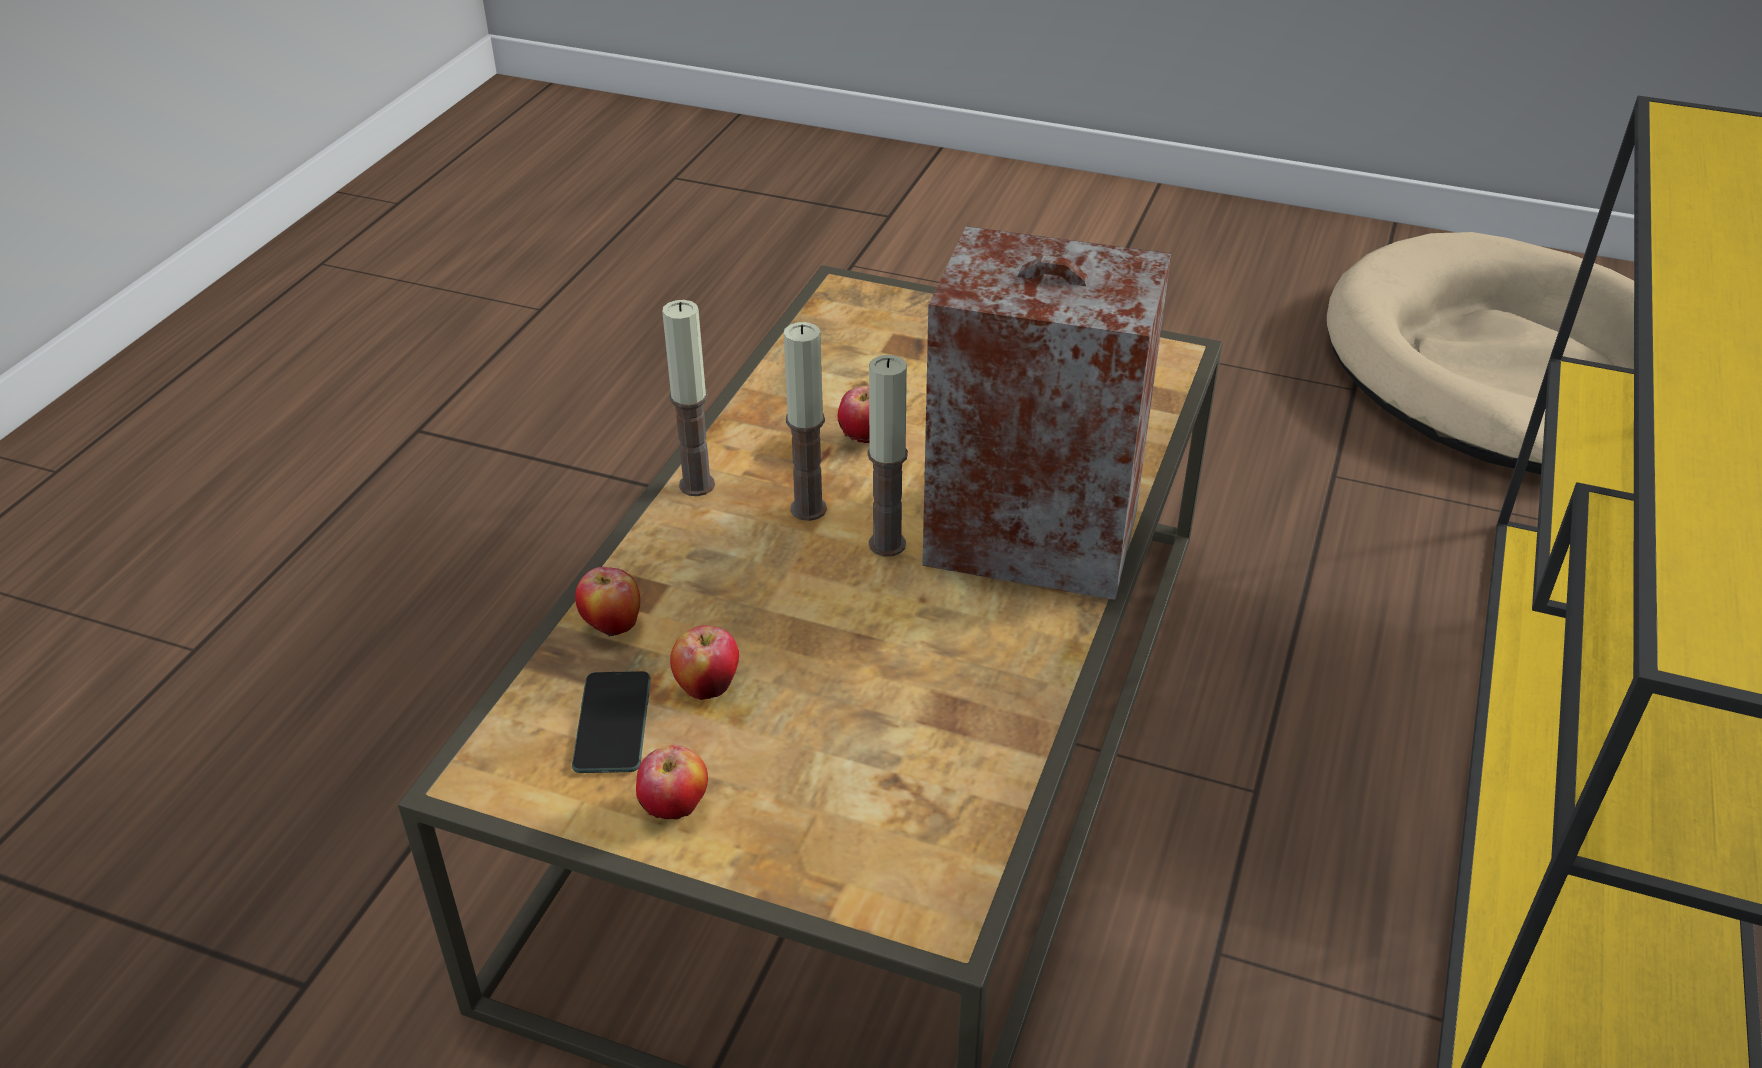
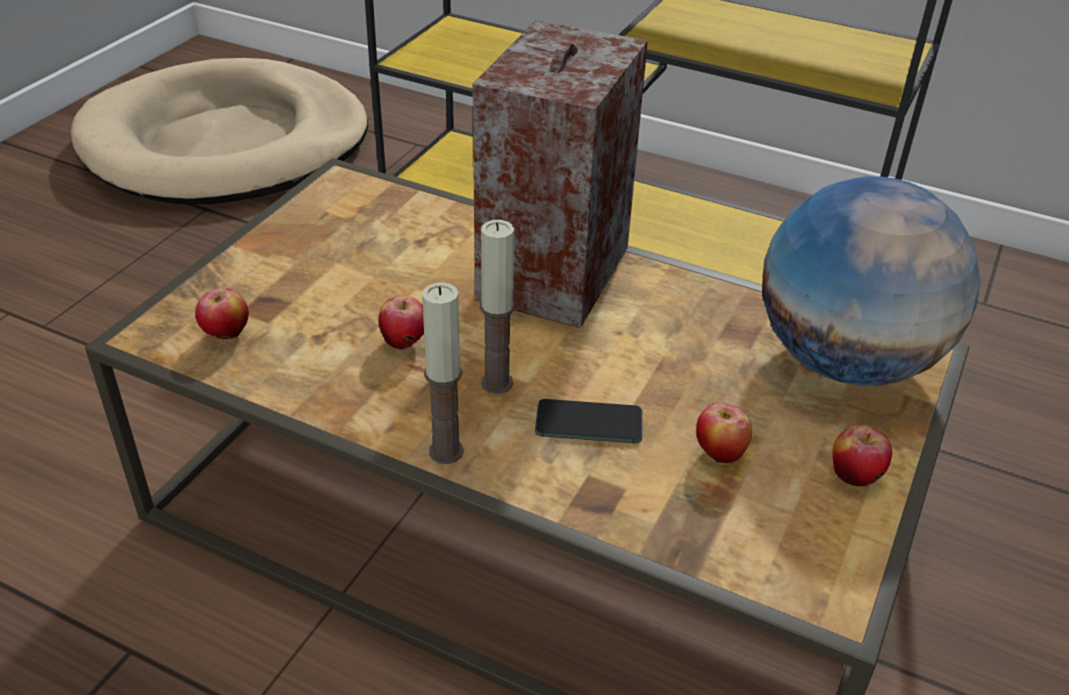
camera: 85 degrees left, 0 degrees up
(612, 626) = (644, 513): apple -> apple (226, 335)
(612, 723) = (764, 513): phone -> phone (589, 423)
(887, 544) = (551, 343): candle -> none
(910, 822) = (846, 360): none -> globe

